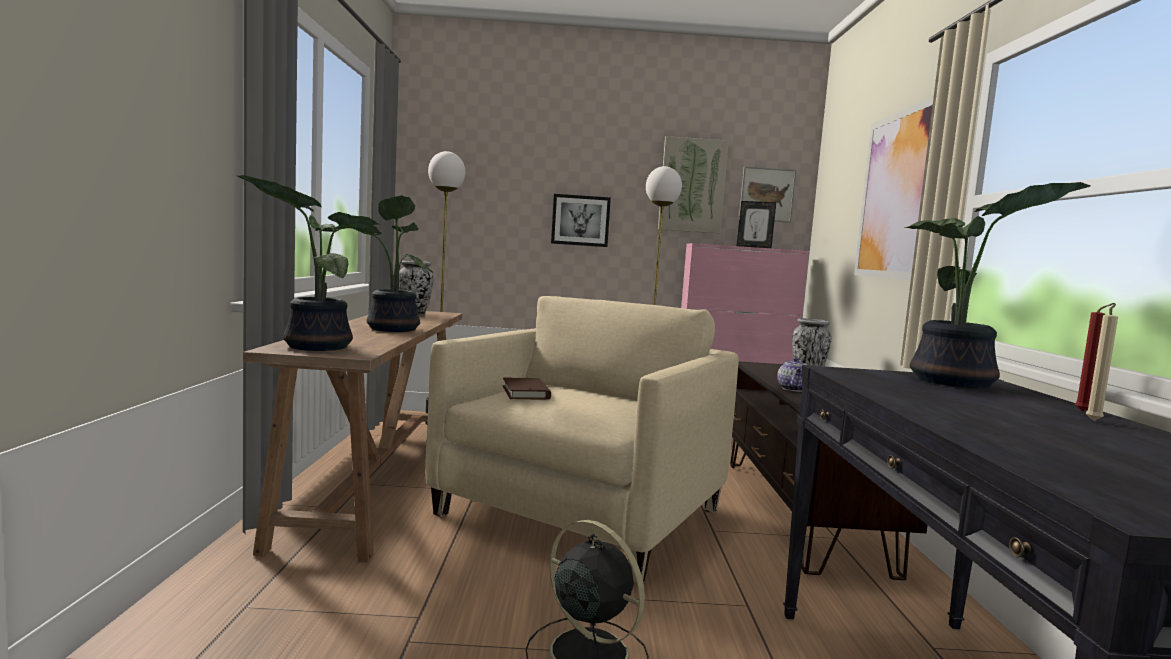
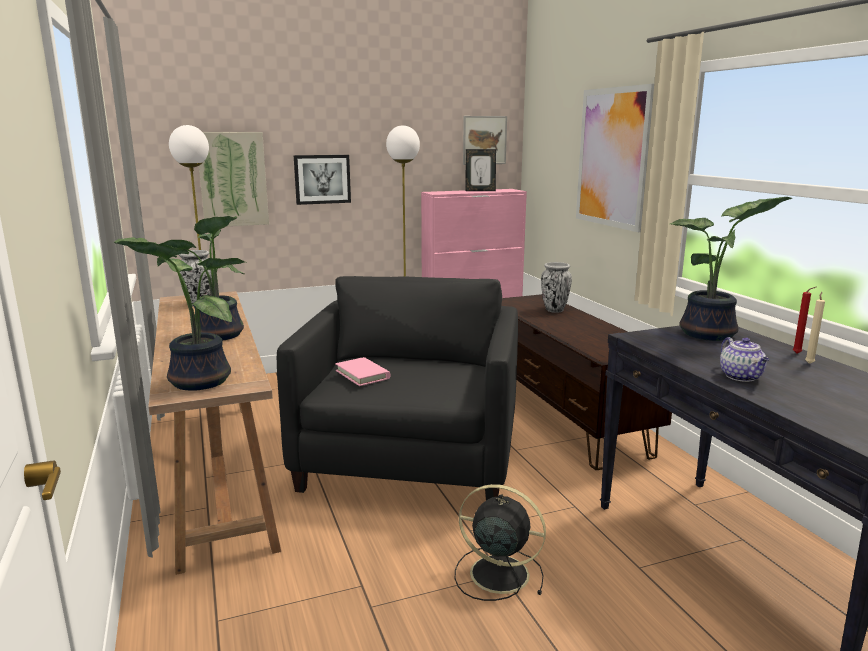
camera: 20 degrees left, 10 degrees up
(526, 392) = (362, 374): brown book -> pink book
(580, 512) = (410, 459): beige armchair -> black armchair
(692, 185) = (421, 137): picture -> picture (233, 179)
(793, 389) = (558, 328): teapot -> teapot (741, 377)

